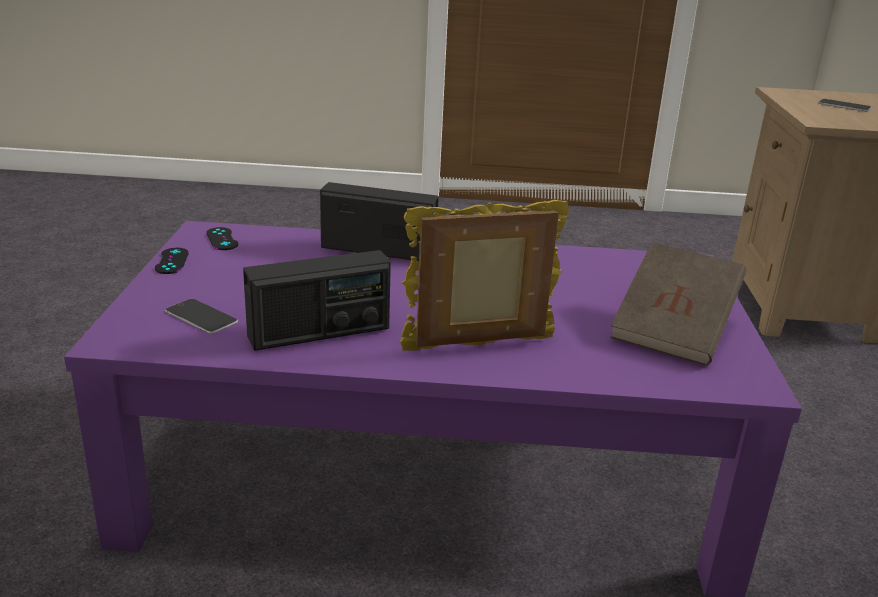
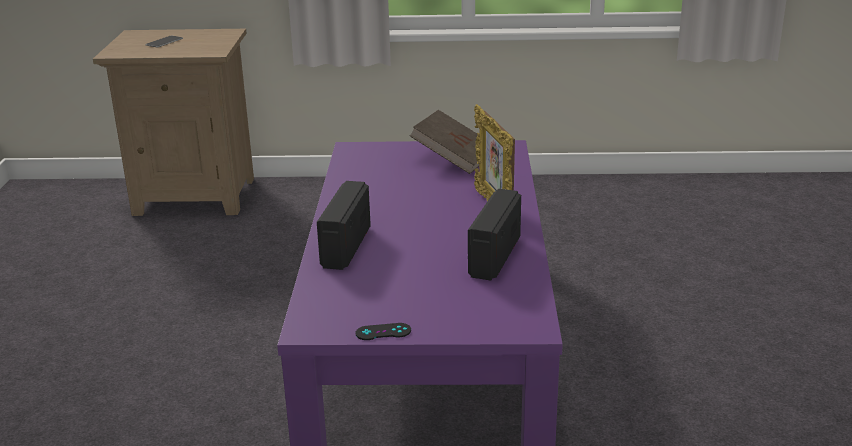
camera: 90 degrees left, 0 degrees up
(201, 316) = (484, 301): phone -> none
(222, 239) = (328, 316): black game controller -> none
(319, 333) = (494, 256): radio -> radio turned 135 degrees counterclockwise

